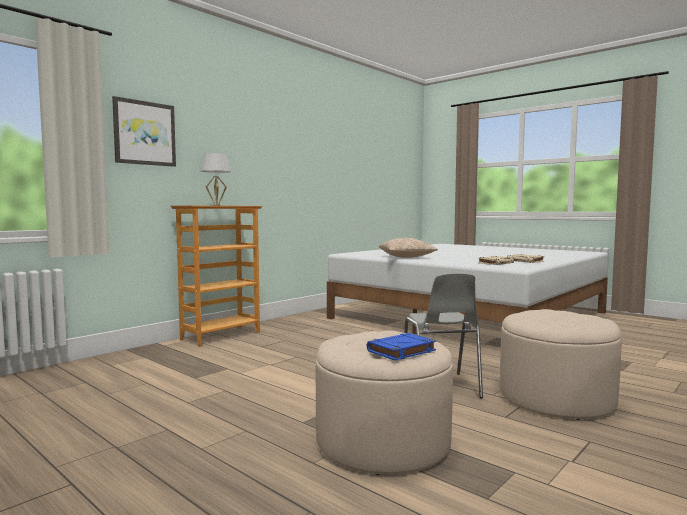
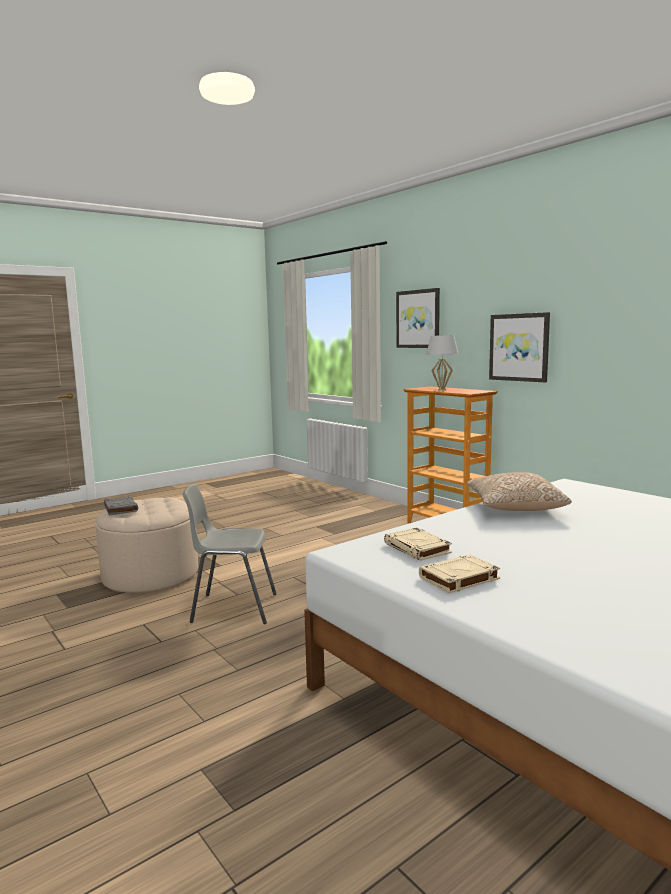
camera: 100 degrees right, 5 degrees up
(250, 171) = (519, 347): none -> picture
(401, 351) = (120, 508): blue book -> grey book
(556, 398) = (155, 663): beige ottoman -> none

